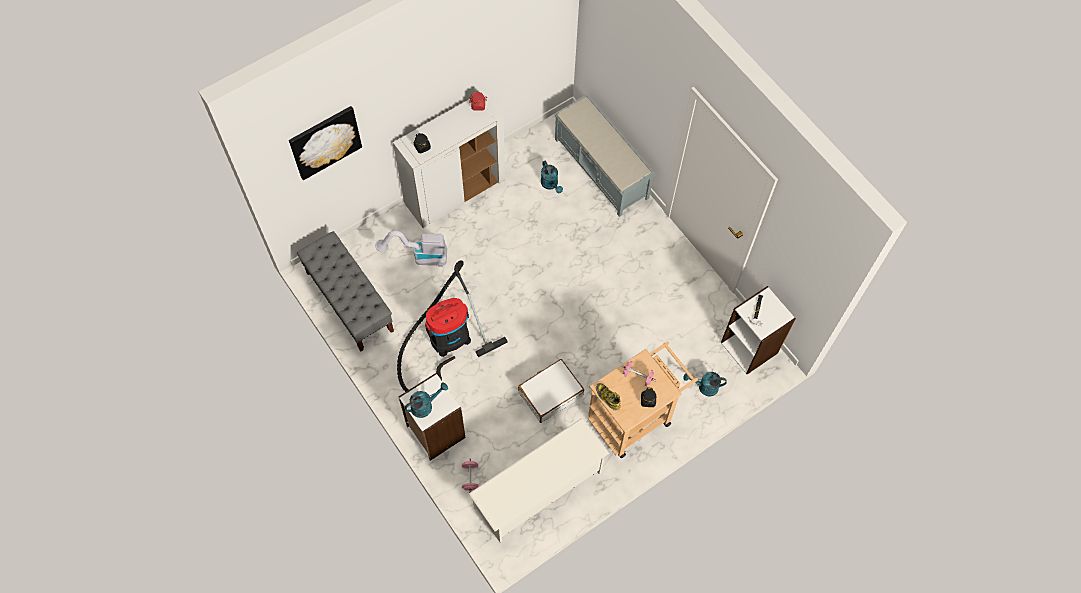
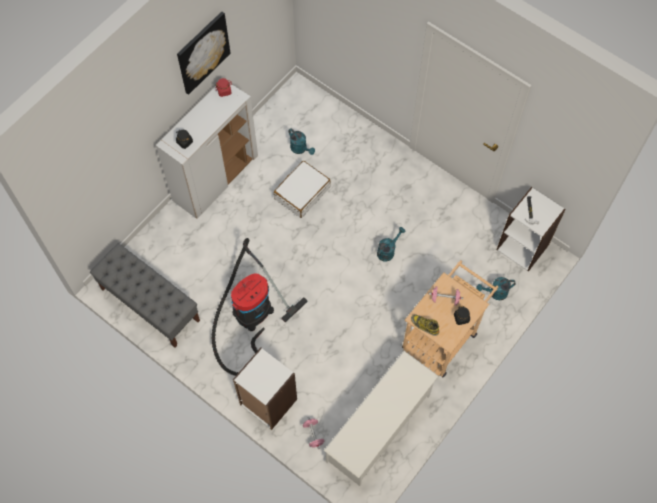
camera: 15 degrees left, 0 degrees up
(325, 142) = (97, 159): picture -> picture (203, 52)
(419, 257) = (201, 246): vacuum cleaner -> none
(425, 405) = (260, 380): turquoise watering can -> turquoise watering can (388, 251)
(550, 393) = (361, 337): white suitcase -> white suitcase (302, 193)
(602, 169) = (341, 123): grey bench -> none

